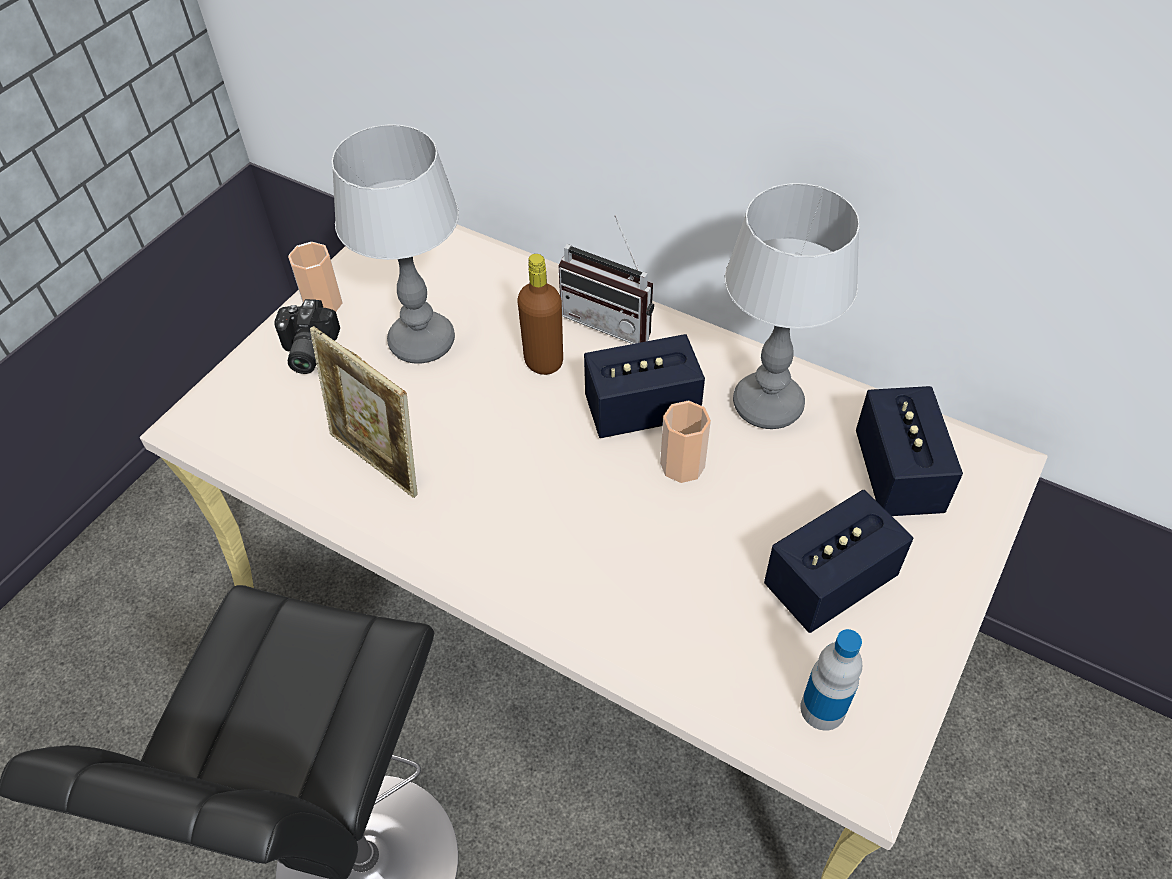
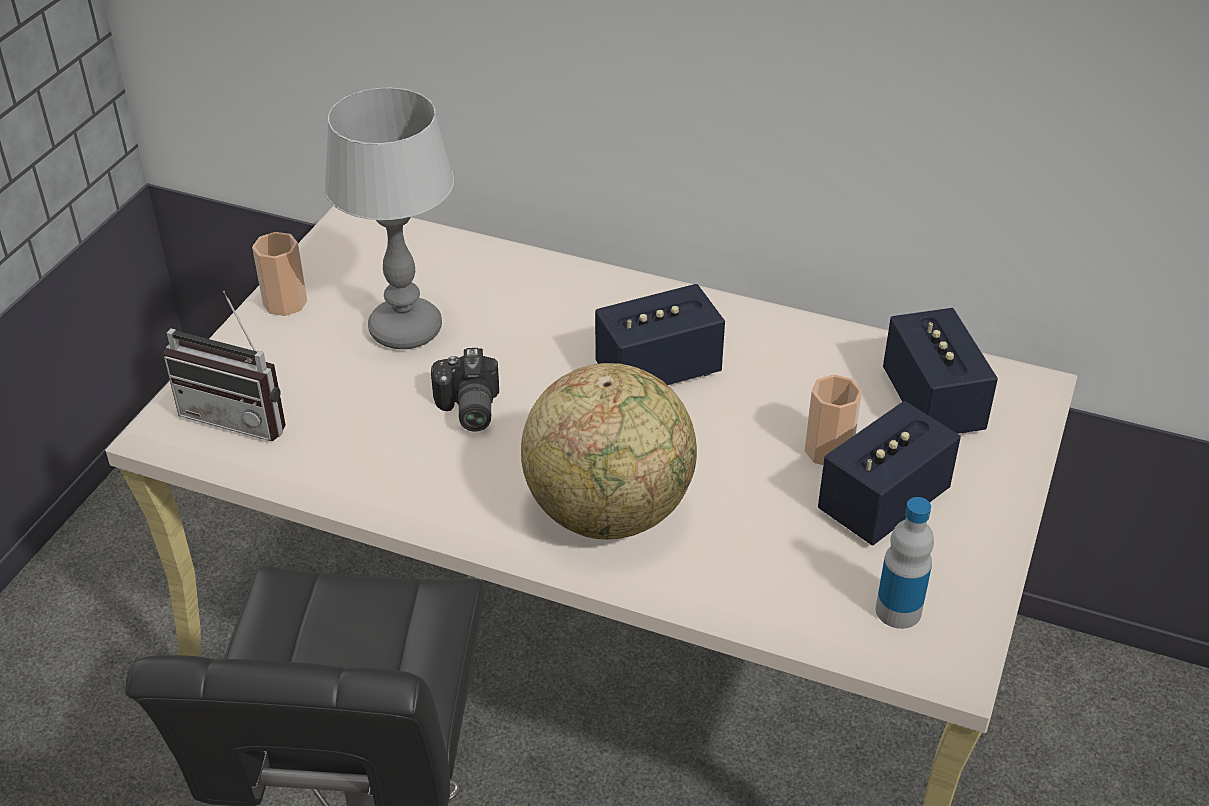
camera: 10 degrees left, 10 degrees down
(305, 351) = (277, 349): camera -> camera (466, 409)
(378, 461) = (385, 444): picture frame -> none
(543, 362) = (543, 336): brown bottle -> none
(566, 560) = (609, 512): none -> globe
(612, 319) = (607, 291): radio -> radio (241, 414)
(682, 465) = (711, 416): cup -> cup (828, 451)
(766, 406) = (786, 355): table lamp -> none

